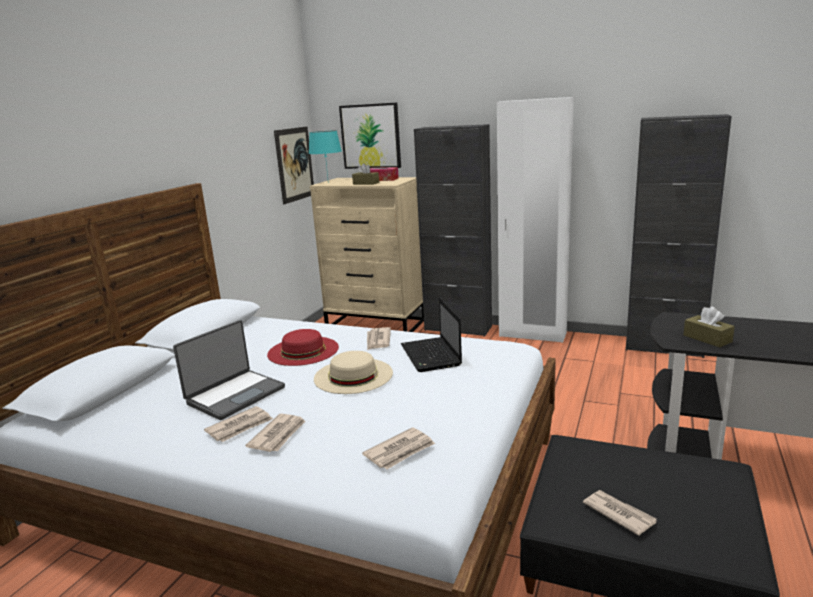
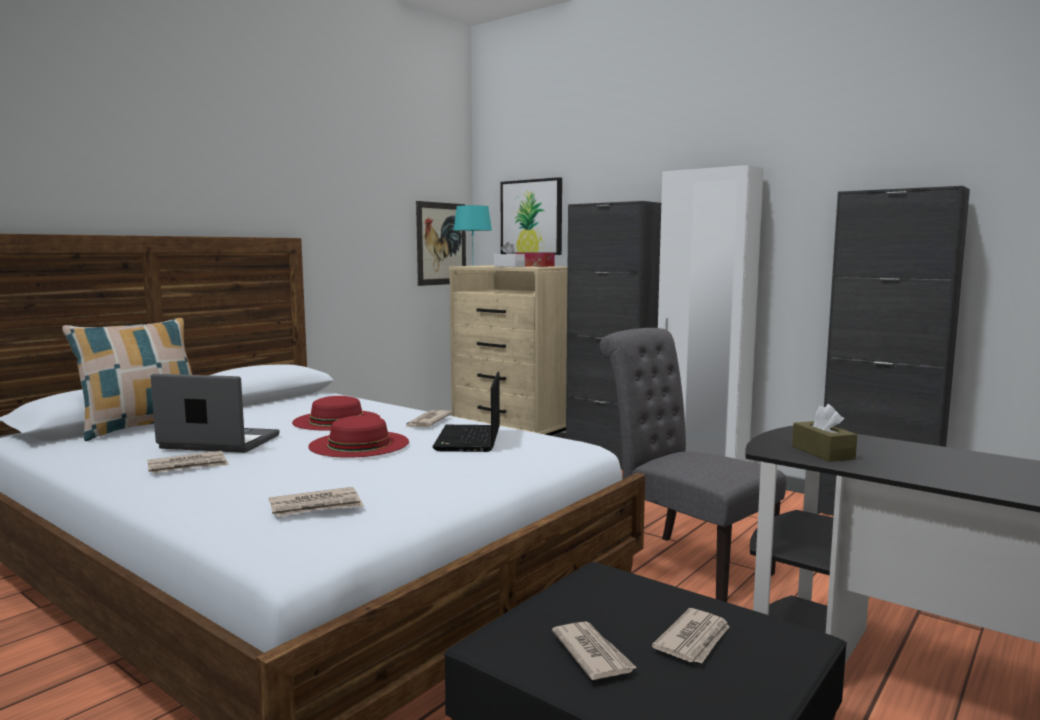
camera: 15 degrees right, 10 degrees down
(140, 388) = (141, 427): none -> pillow
(235, 395) = (218, 443): laptop -> laptop turned 135 degrees counterclockwise
(278, 435) = (214, 477): newspaper -> newspaper (694, 640)
(353, 375) = (359, 444): beige hat -> red hat
(366, 183) = (509, 266): brown tissue box -> white tissue box
(569, 410) = (683, 563): none -> grey chair

